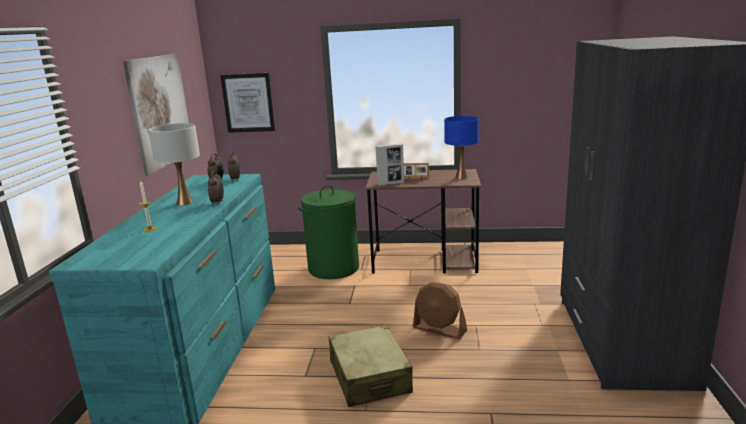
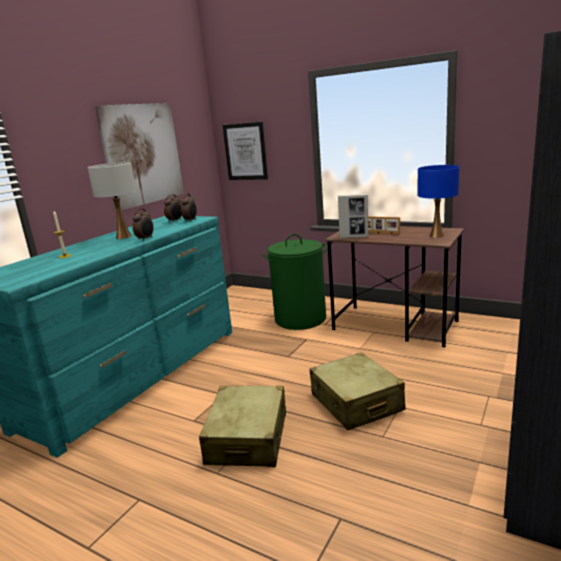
camera: 25 degrees right, 0 degrees up
(439, 329) = (356, 403): brown fan -> beige suitcase

